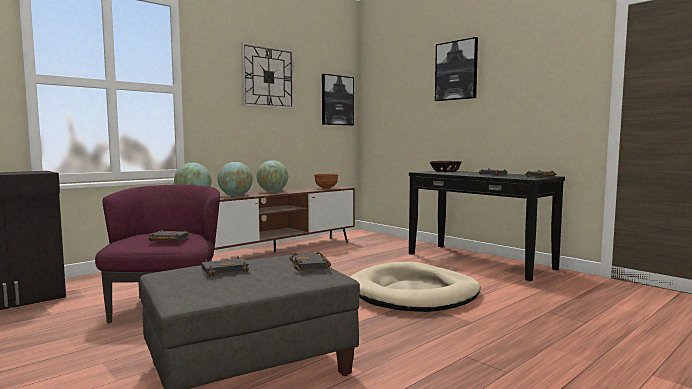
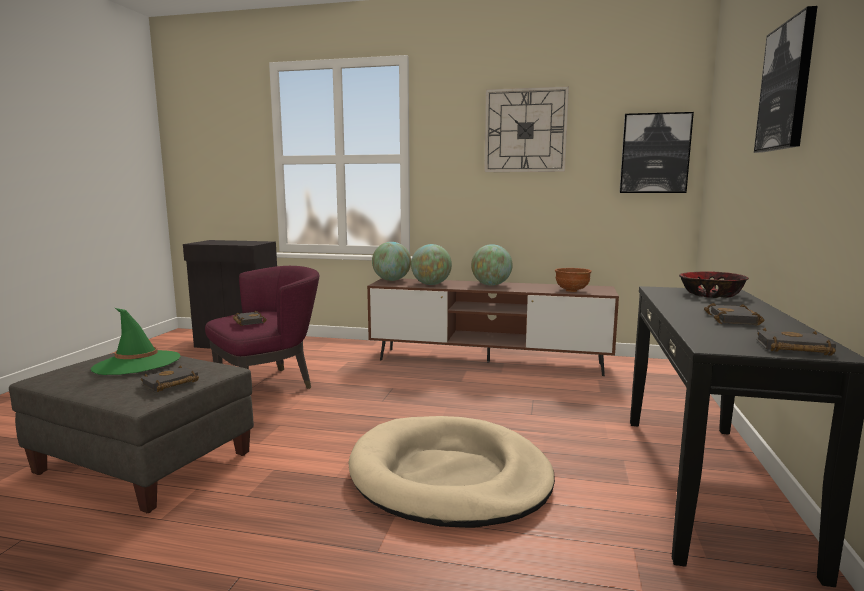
camera: 55 degrees right, 5 degrees up
(226, 270) = (137, 363): black book -> green hat

